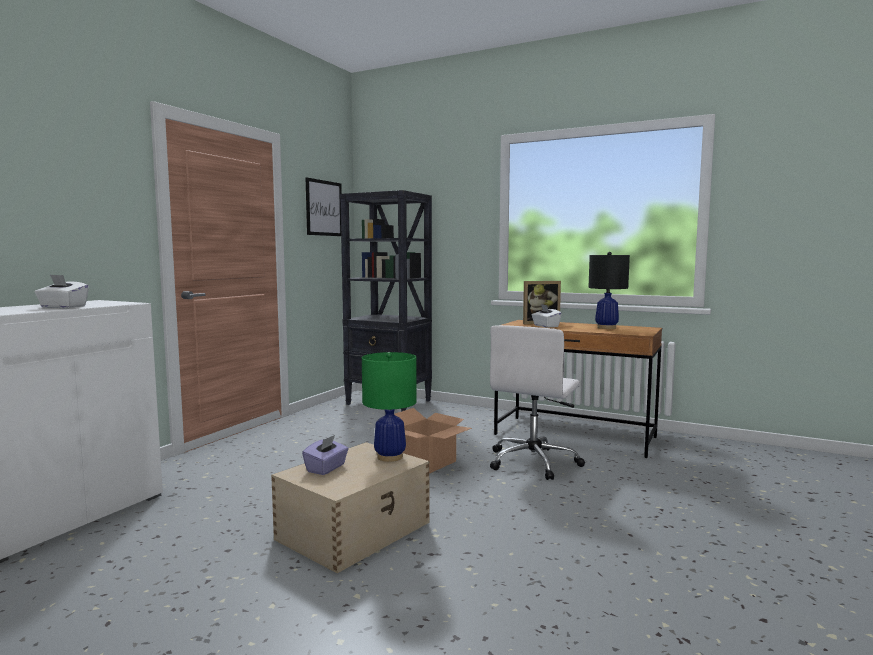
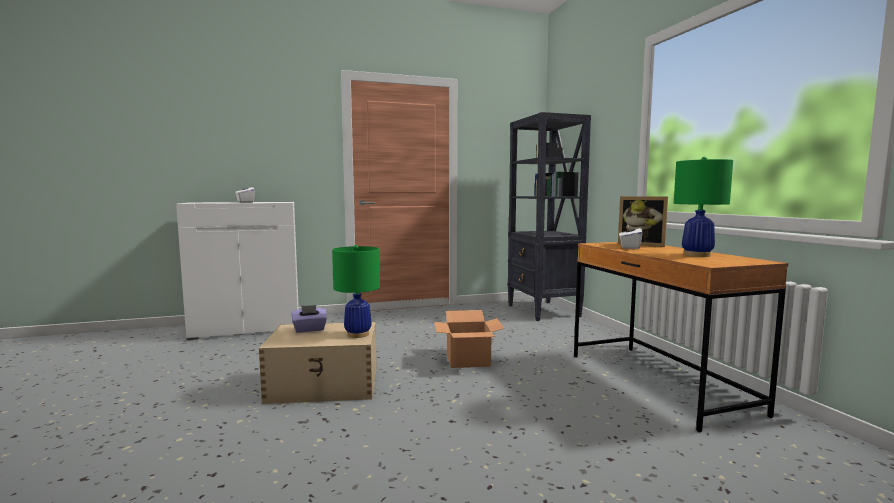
camera: 45 degrees right, 0 degrees up
(324, 208) = (505, 136): picture -> none
(534, 462) = (555, 390): white office chair -> none
(606, 327) = (697, 255): black table lamp -> green table lamp

